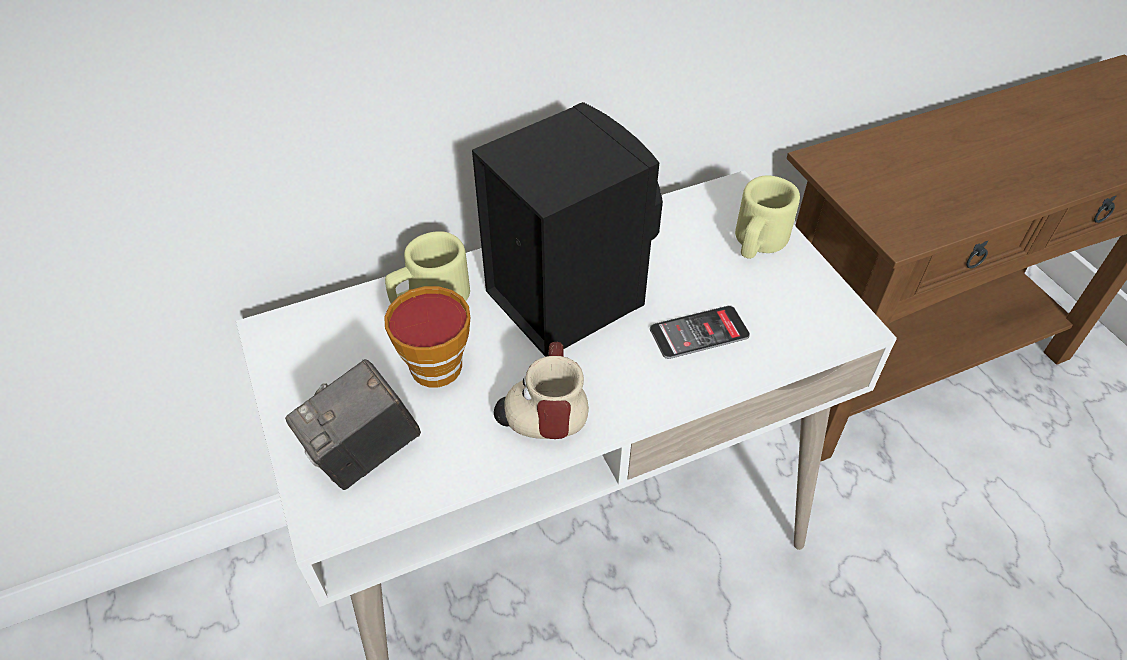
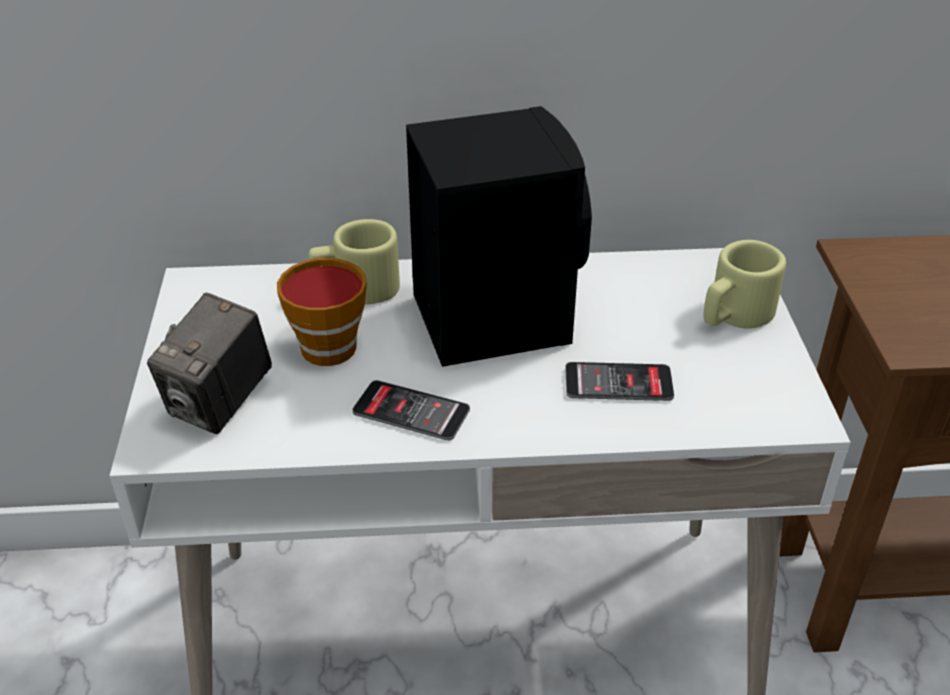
camera: 20 degrees right, 10 degrees down
(365, 454) = (220, 403): camera -> camera turned 45 degrees counterclockwise
(541, 411) = (411, 411): mug -> phone

